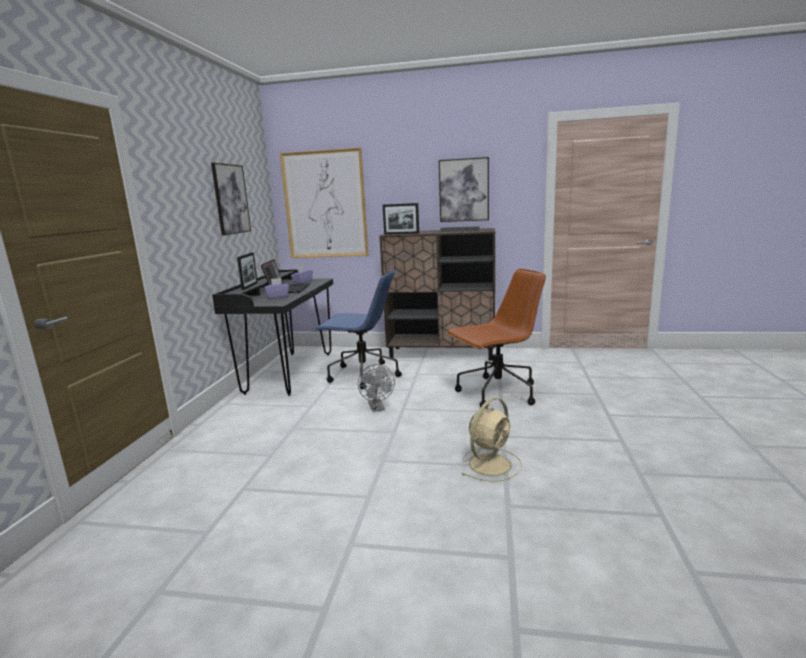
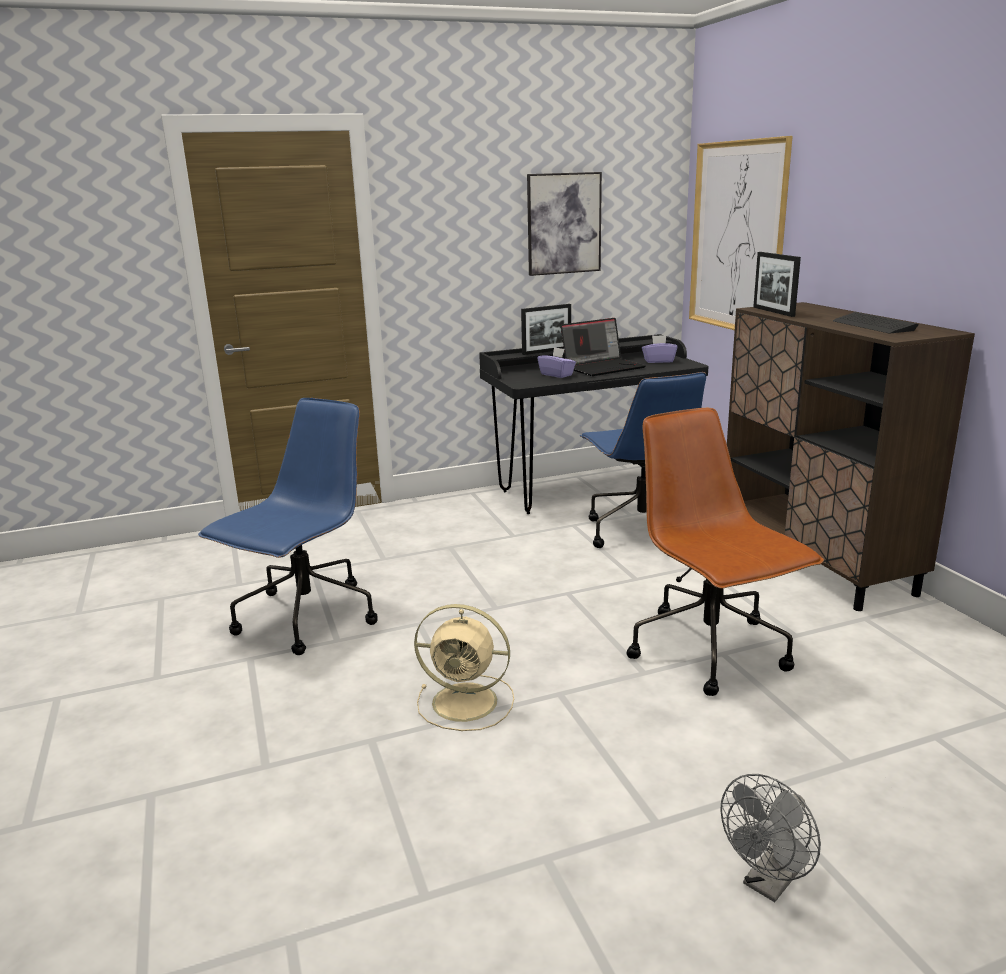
camera: 60 degrees right, 5 degrees up
(319, 505) = (306, 619): none -> blue office chair
(377, 408) = (550, 576): grey fan -> grey fan (768, 883)
(464, 190) = (934, 236): picture -> none
(496, 393) = (710, 651): brown office chair -> brown office chair turned 150 degrees counterclockwise

